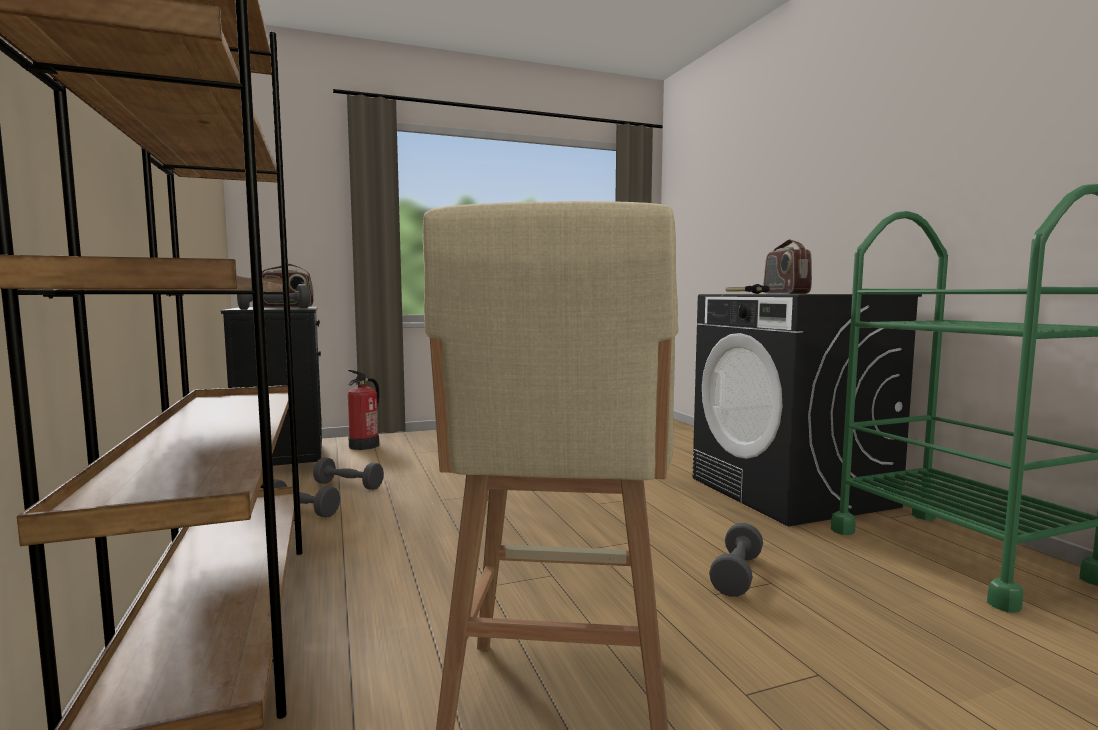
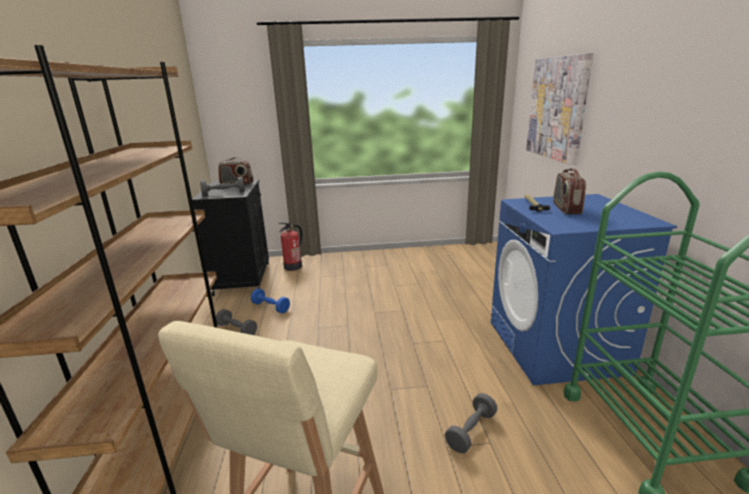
camera: 15 degrees right, 15 degrees up
(348, 485) = (271, 307): grey dumbbell -> blue dumbbell
(728, 215) = (557, 108): none -> picture
(791, 492) = (556, 347): black washing machine -> blue washing machine

